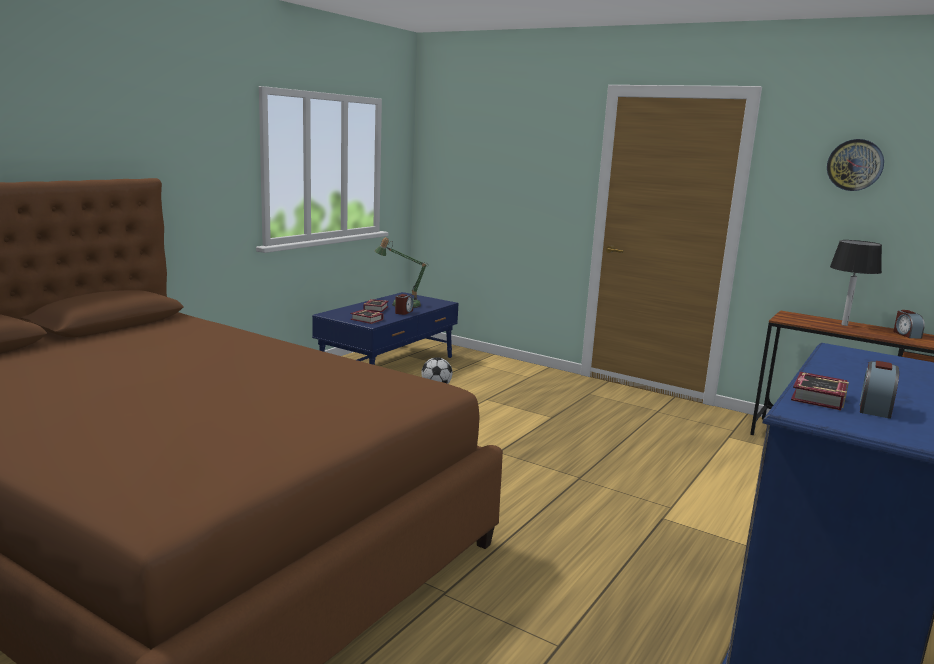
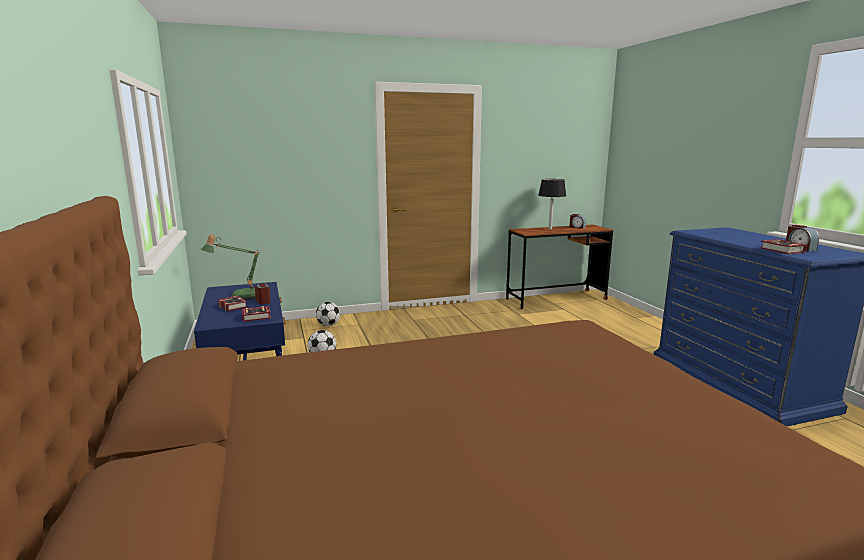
camera: 50 degrees left, 0 degrees up
(502, 367) = (328, 325): none -> football
(855, 165) = (536, 134): wall clock -> none

